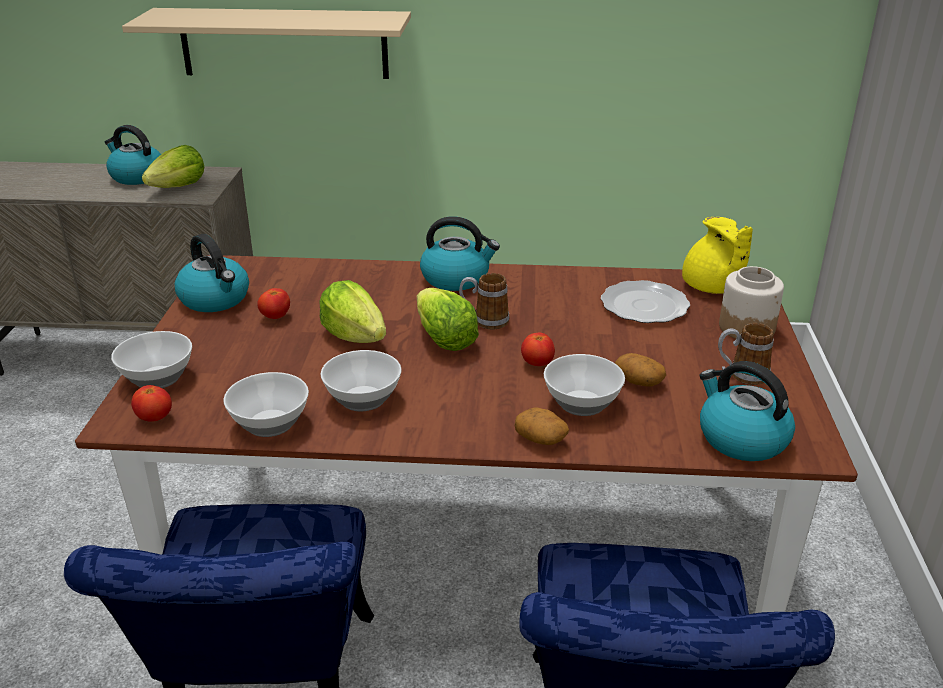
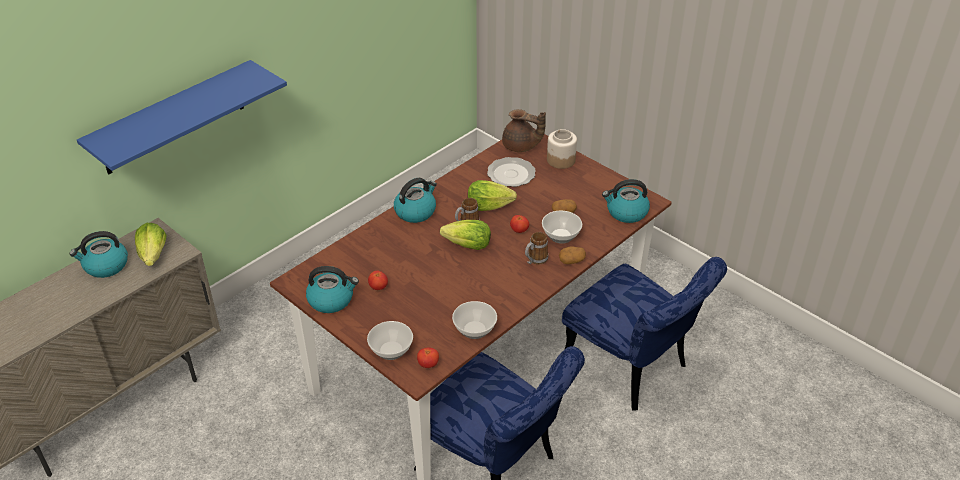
camera: 50 degrees left, 10 degrees up
(284, 43) = (173, 118): beige shelf -> blue shelf
(355, 336) = (430, 270): lettuce -> lettuce (488, 206)
(362, 398) = (486, 293): bowl -> none
(713, 288) = (521, 147): yellow teapot -> brown teapot
(741, 375) = (590, 185): mug -> mug (535, 260)

